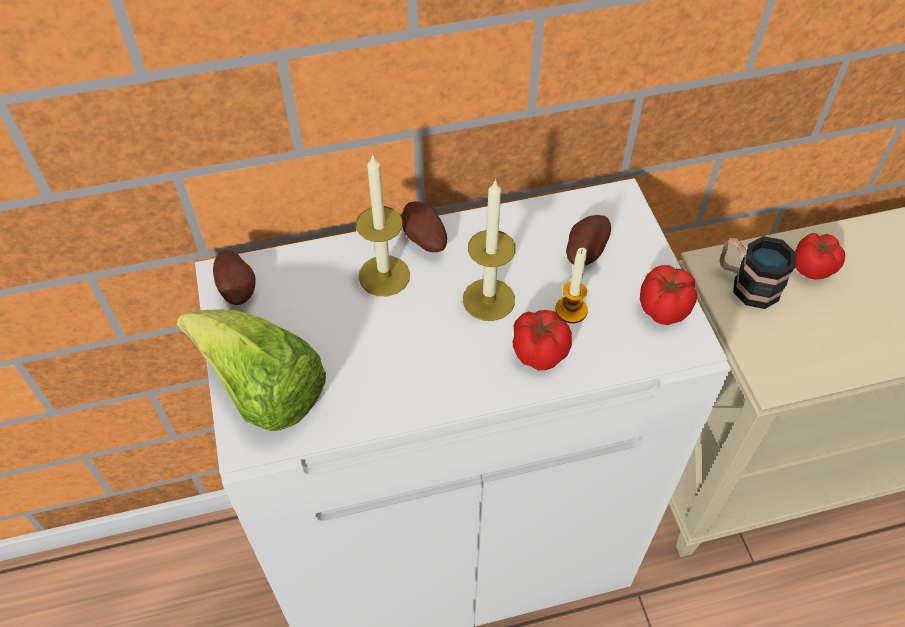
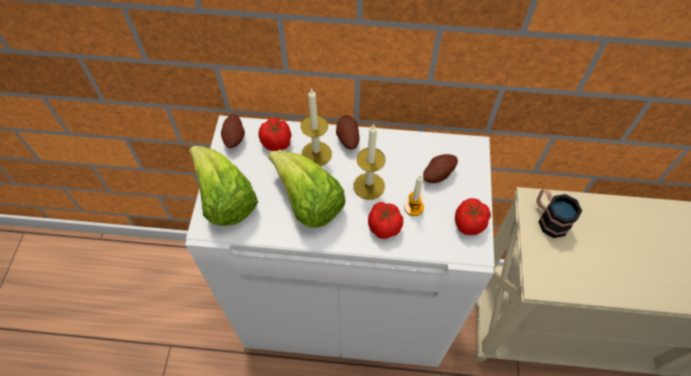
camera: 20 degrees right, 5 degrees up
(402, 351) = (308, 202): none -> lettuce
(813, 268) = (597, 222): tomato -> tomato (277, 143)

